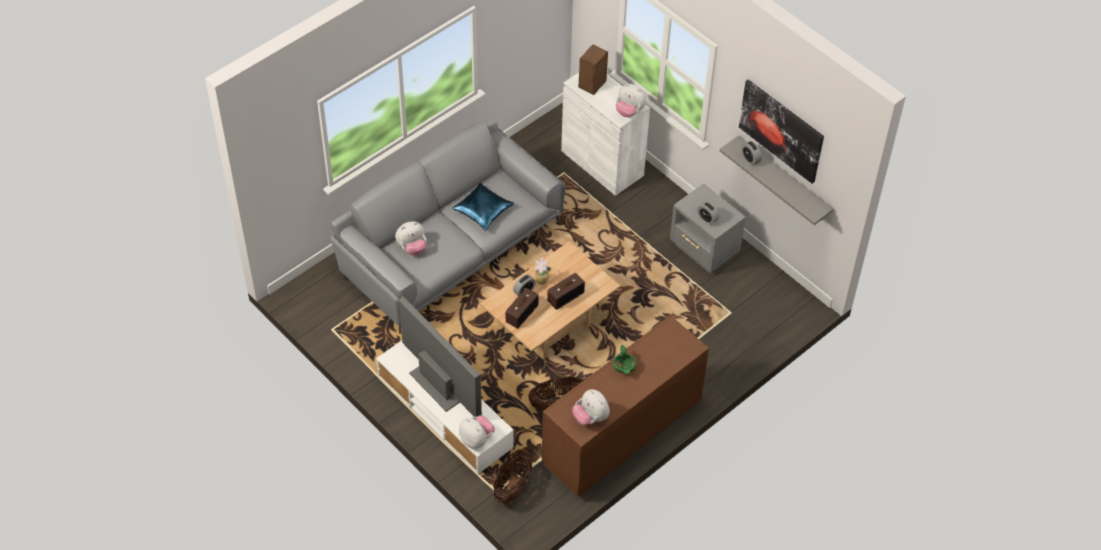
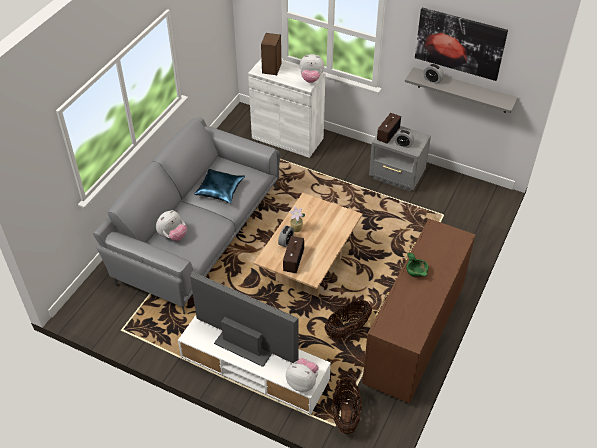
camera: 20 degrees left, 5 degrees down
(565, 296) = (323, 235): radio -> radio (388, 133)
(590, 417) = (413, 324): plush toy -> none

